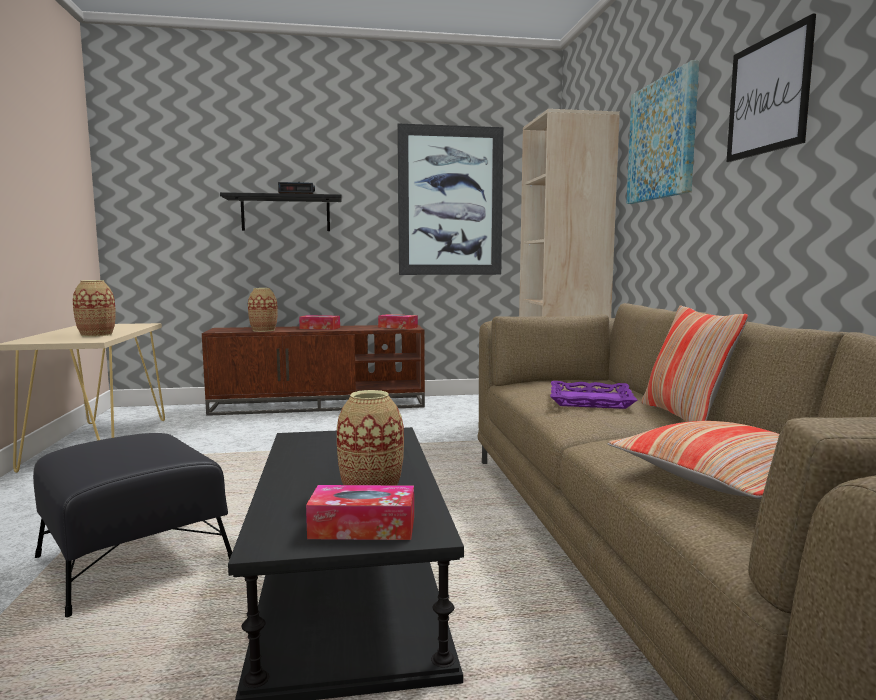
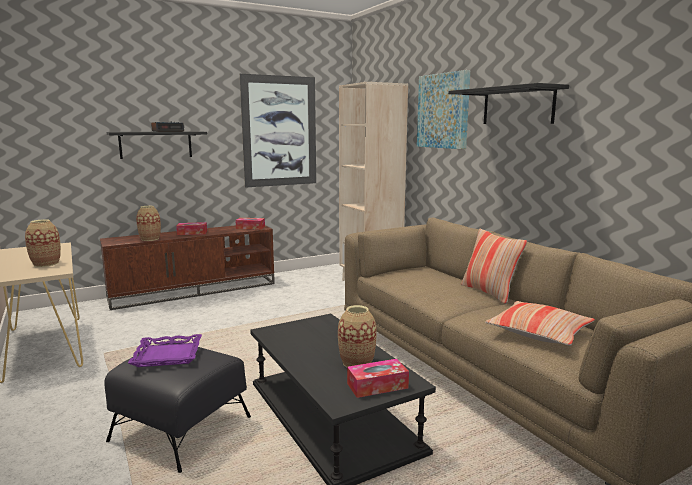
camera: 20 degrees left, 5 degrees up
(590, 400) = (435, 286): purple tray -> purple tray (168, 355)
(768, 95) = (517, 106): picture -> black shelf

